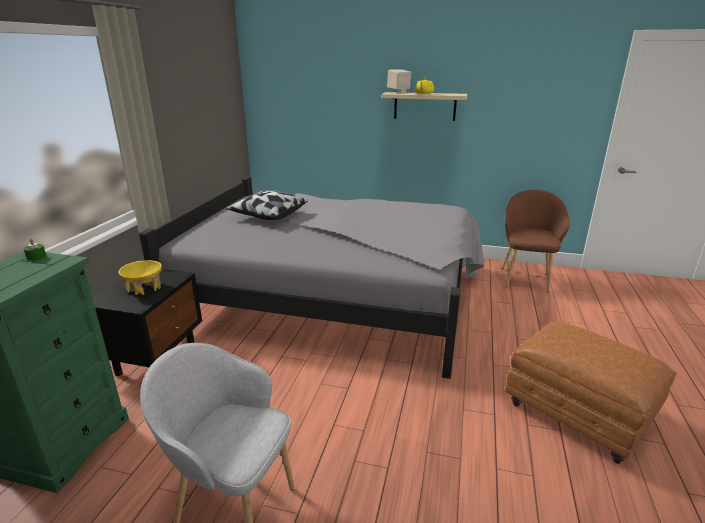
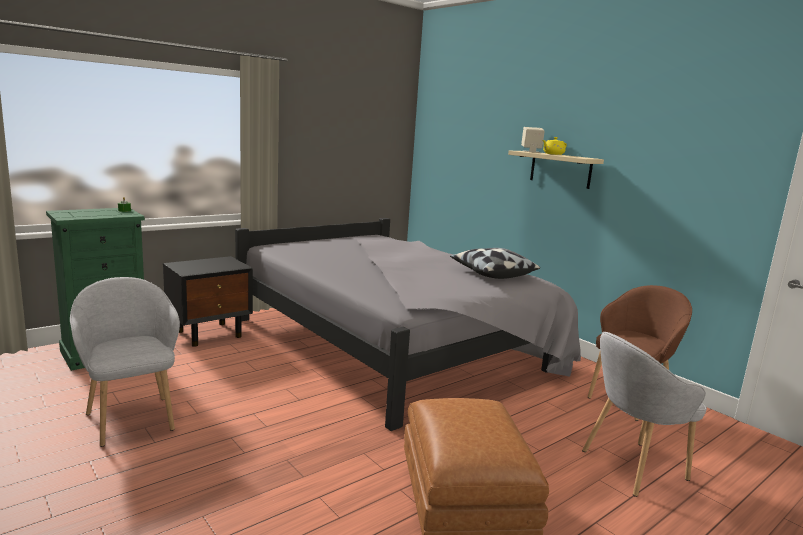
camera: 35 degrees right, 10 degrees down
(144, 288) = (208, 266): yellow bowl -> none
(268, 215) = (359, 247): pillow -> pillow (492, 274)
(592, 327) = (632, 467): none -> grey armchair

